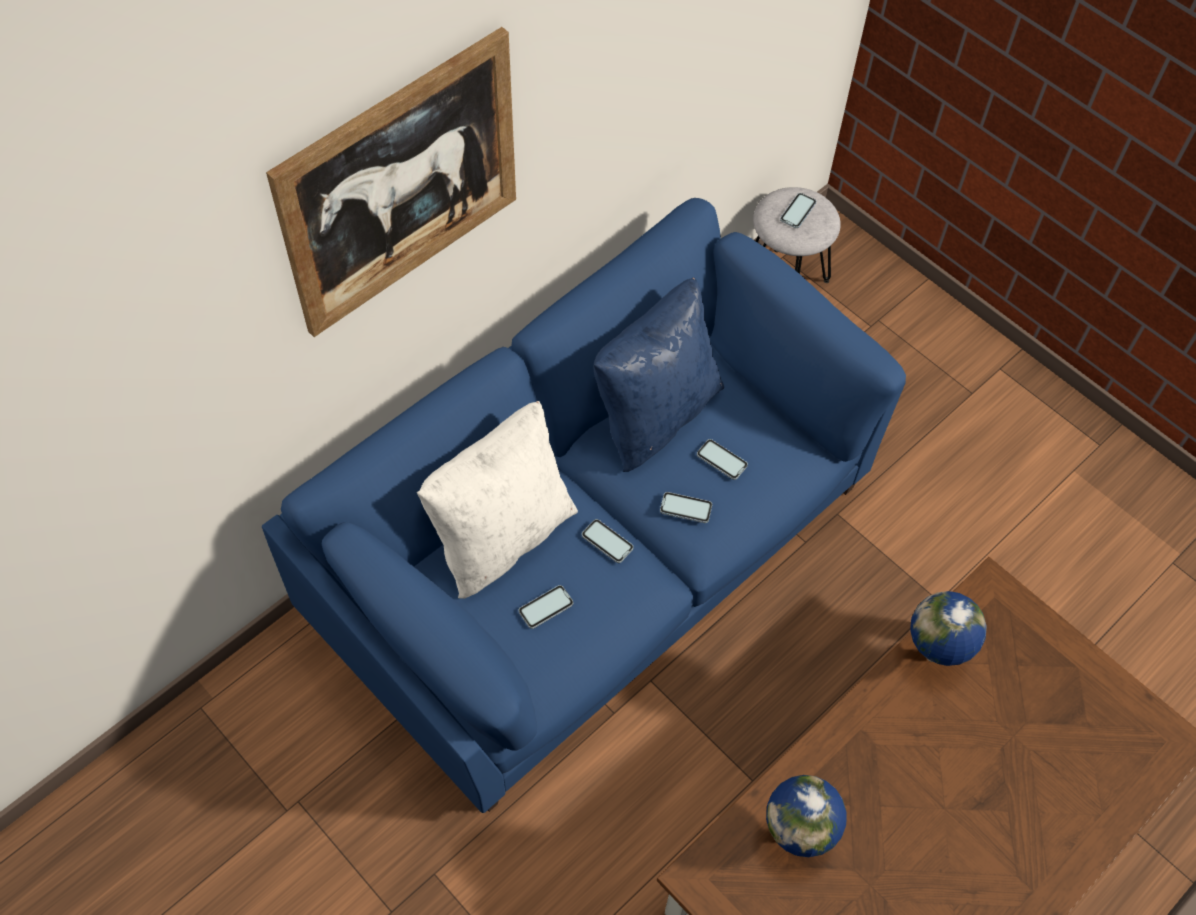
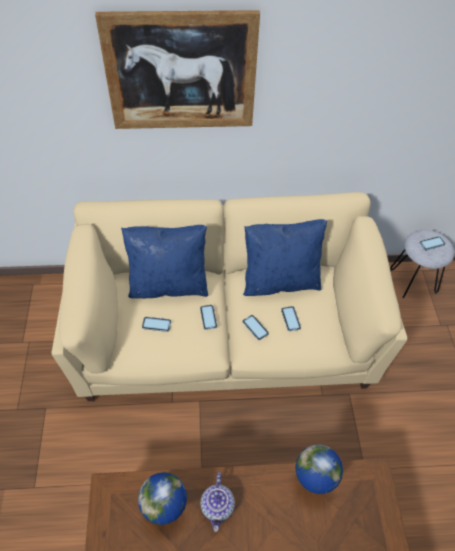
camera: 40 degrees right, 5 degrees down
(501, 535) = (168, 284): white pillow -> blue pillow
(592, 552) = (225, 332): blue sofa -> beige sofa
(853, 780) = (218, 507): none -> teapot

